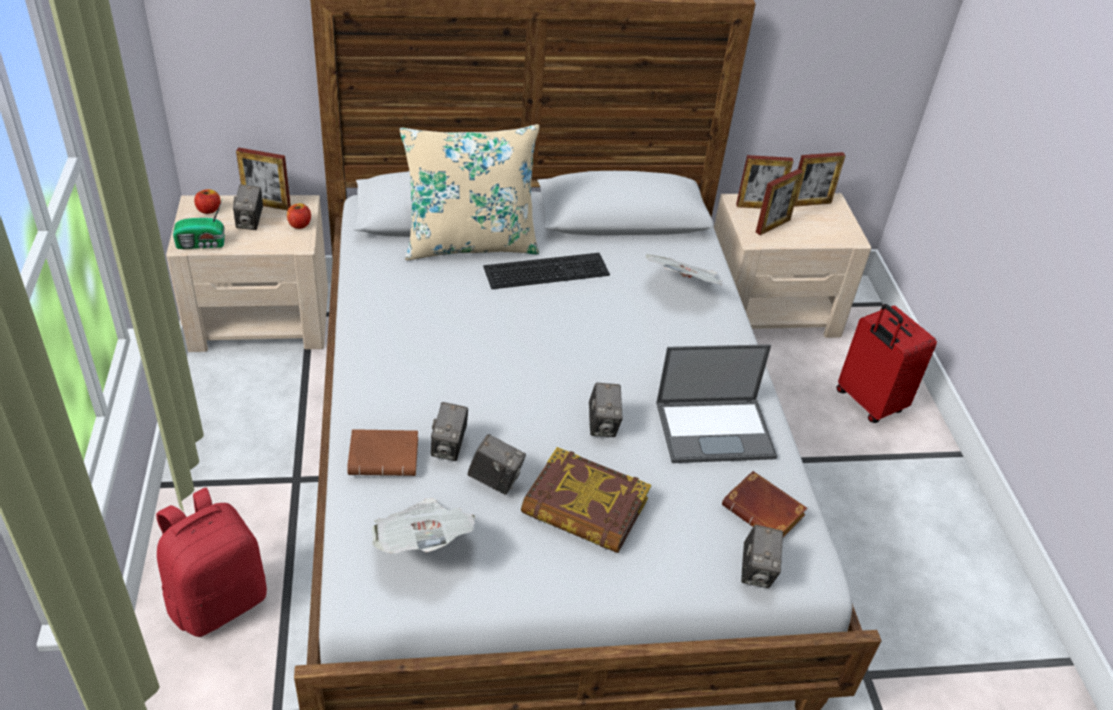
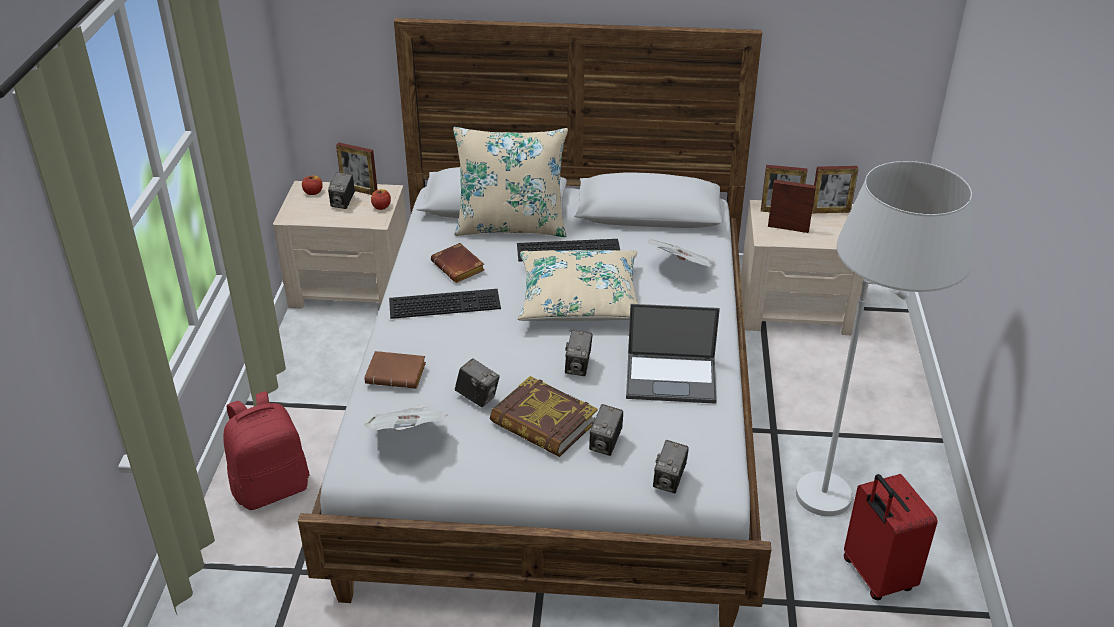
camera: 15 degrees right, 5 degrees down
(202, 244) = (302, 217): radio -> none
(419, 351) = (445, 302): none -> keyboard
(449, 447) = (448, 371): camera -> camera (605, 444)
(577, 334) = (579, 299): none -> beige pillow
(765, 512) = (692, 440): brown book -> brown book (460, 267)
(773, 226) = (788, 228): picture frame -> picture frame turned 135 degrees counterclockwise
(868, 403) = (865, 391): red suitcase -> red suitcase (875, 576)
(888, 524) = (851, 490): none -> white floor lamp

